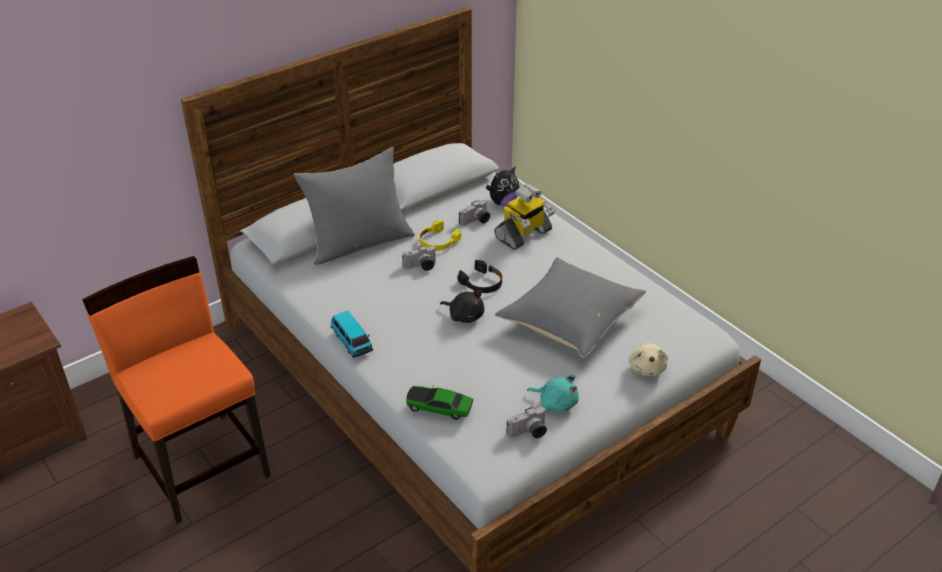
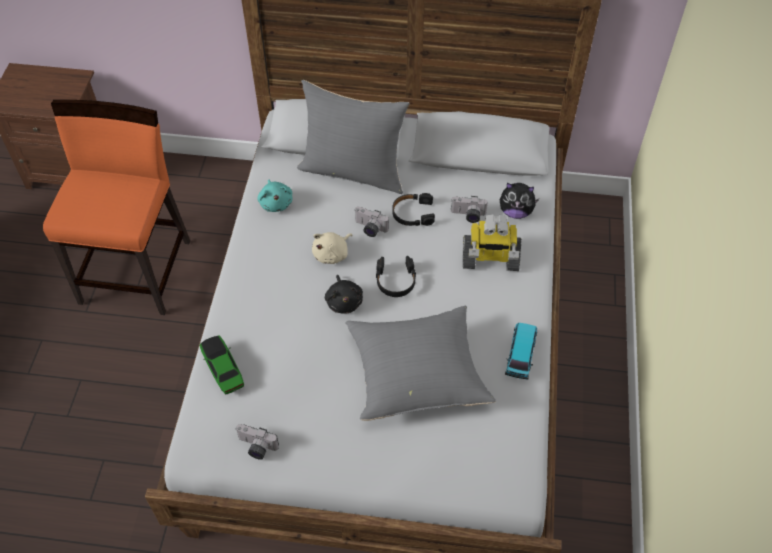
camera: 45 degrees right, 15 degrees up
(352, 342) = (240, 259): toy car -> toy car (520, 356)
(438, 242) = (412, 214): yellow headphones -> black headphones
(556, 403) = (309, 439): turquoise plush toy -> turquoise plush toy (276, 202)
(647, 368) = (421, 472): beige plush toy -> beige plush toy (332, 254)

